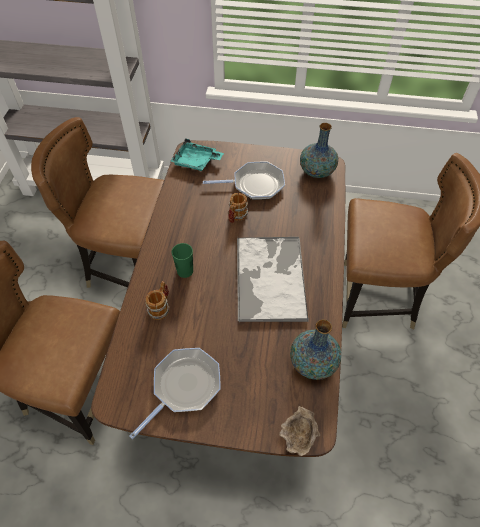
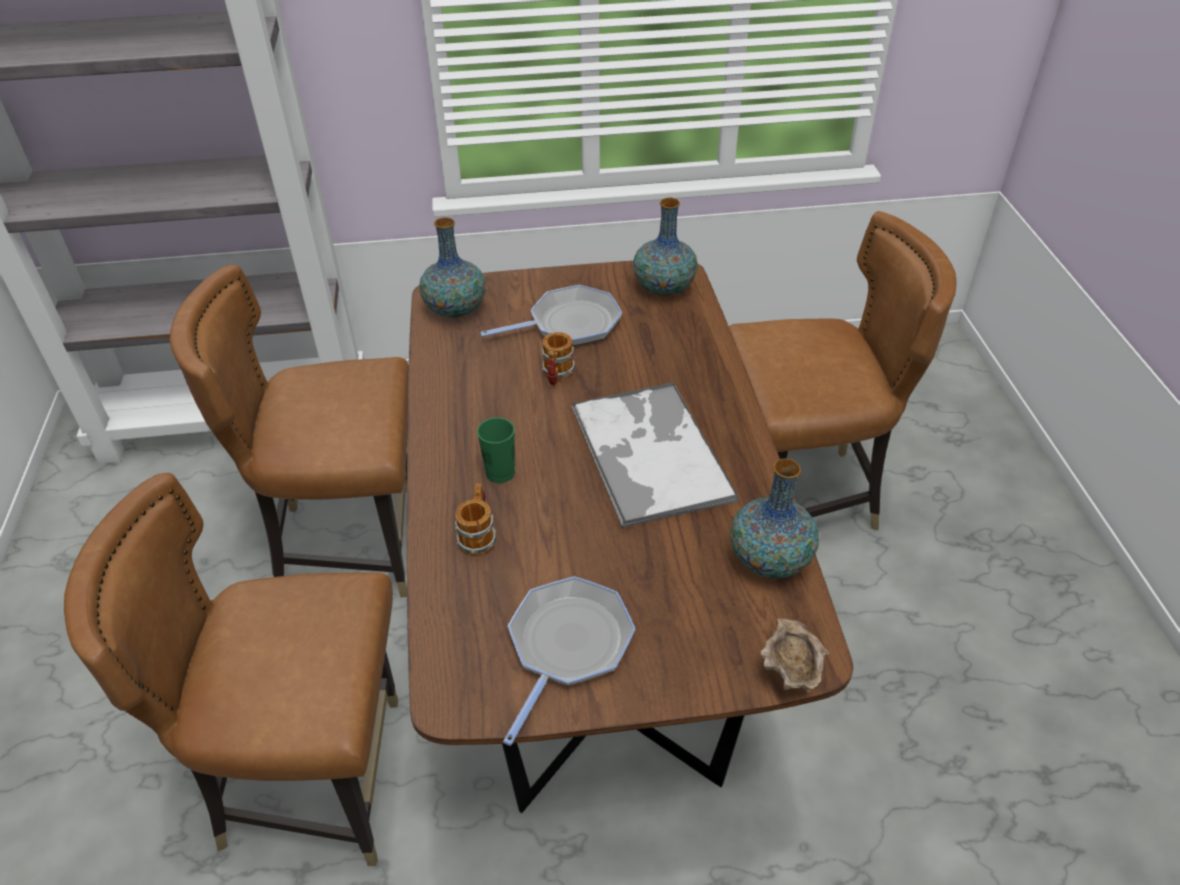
camera: 15 degrees left, 10 degrees down
(196, 162) = (455, 309): turquoise tray -> vase

